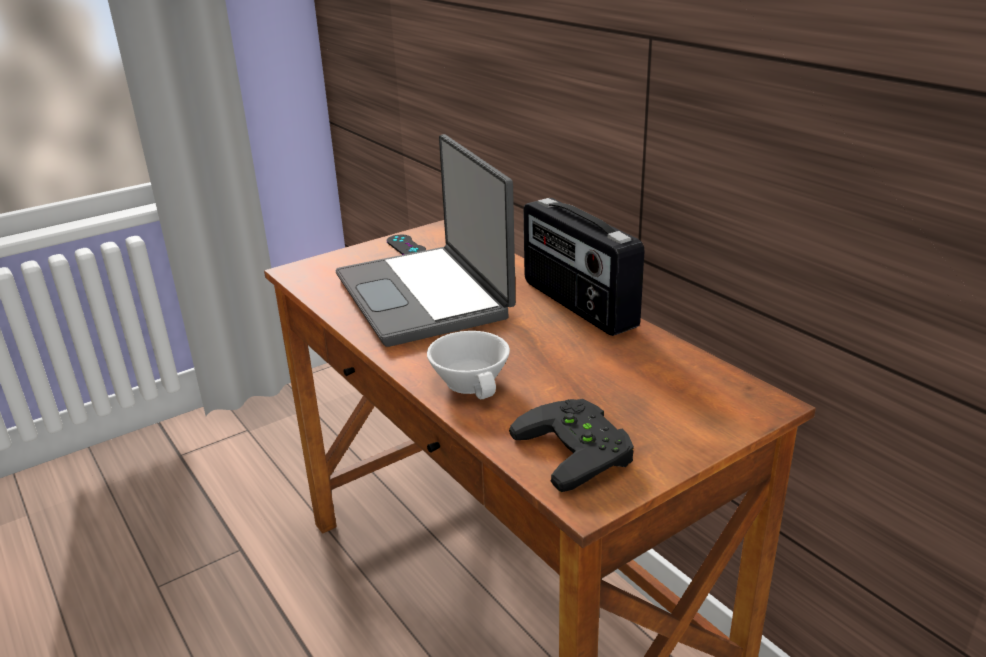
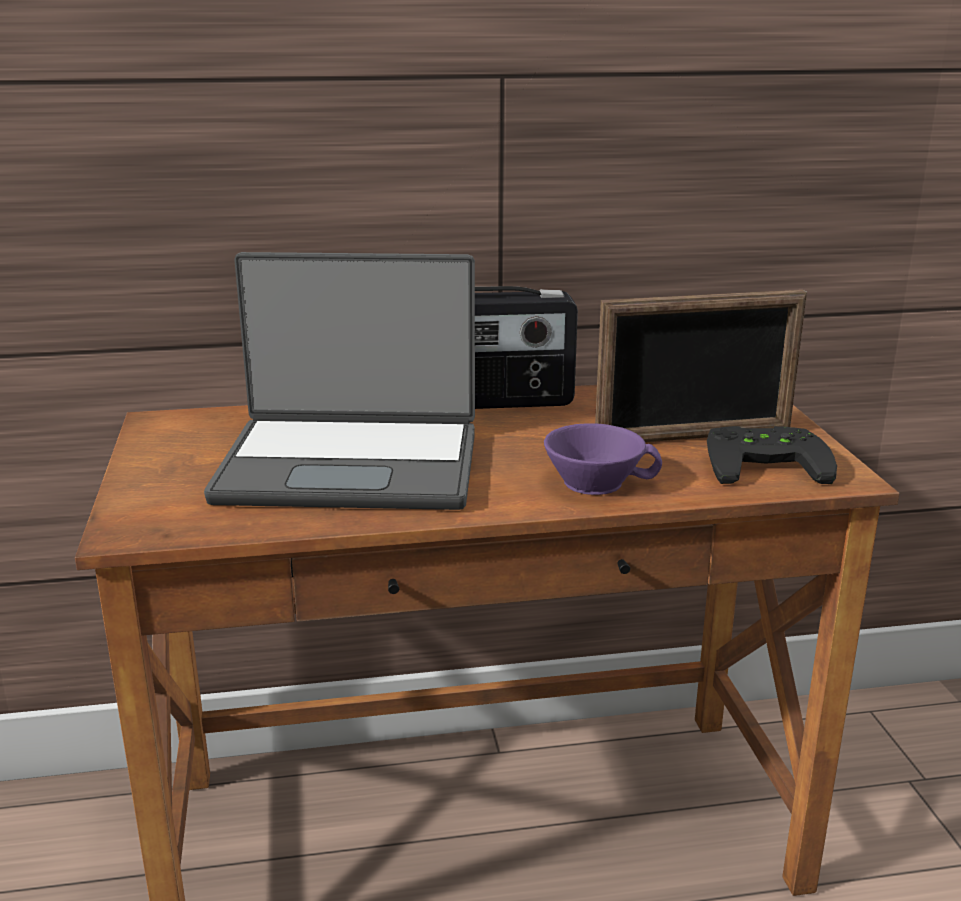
camera: 65 degrees left, 5 degrees down
(406, 246) = (175, 449): black game controller -> none
(473, 381) = (596, 480): white cup -> purple cup
(603, 404) = (693, 437): none -> picture frame

